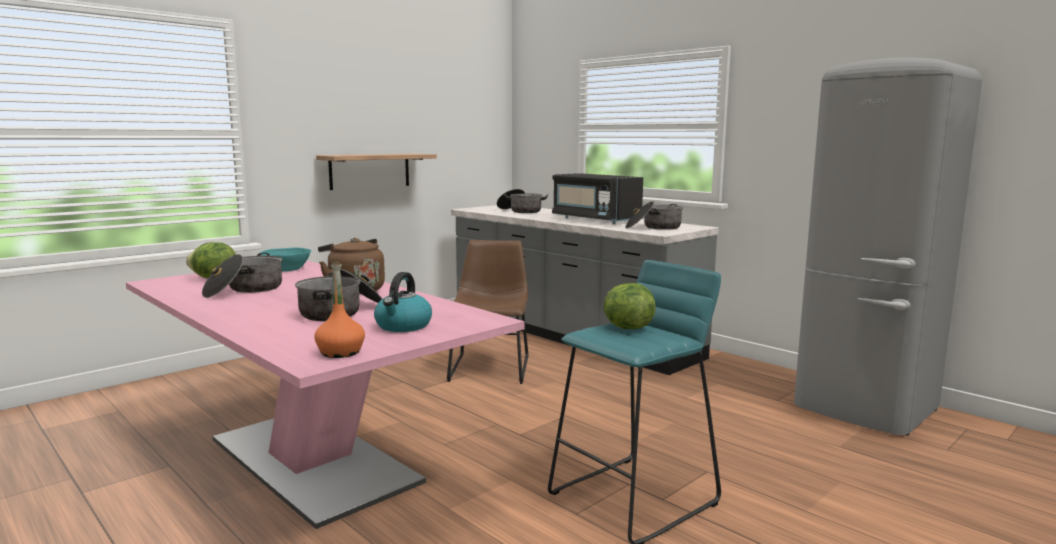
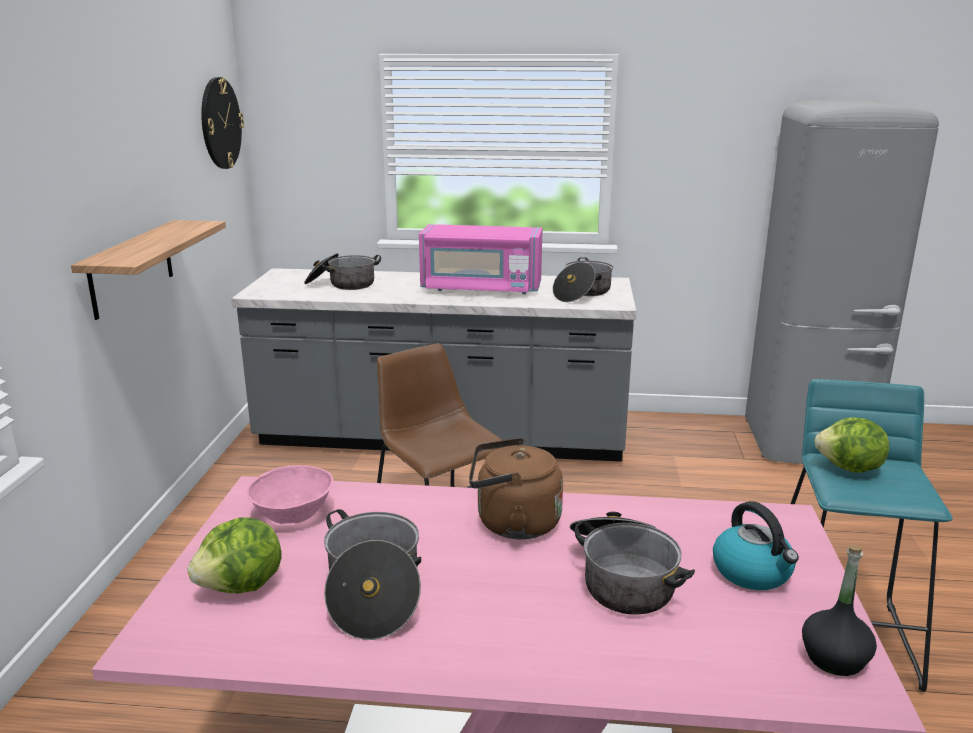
camera: 40 degrees left, 10 degrees up
(287, 269) = (292, 513): turquoise bowl -> pink bowl
(340, 352) = (834, 658): orange bottle -> black bottle
(482, 106) = (220, 123): none -> wall clock
(594, 219) = (481, 288): black microwave -> pink microwave

